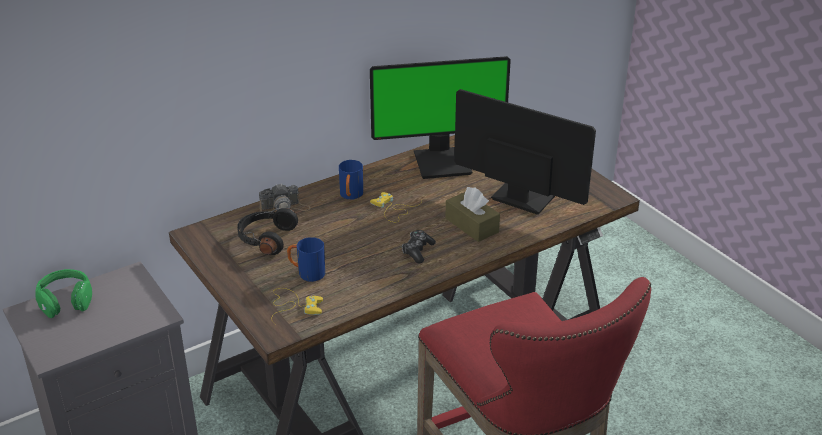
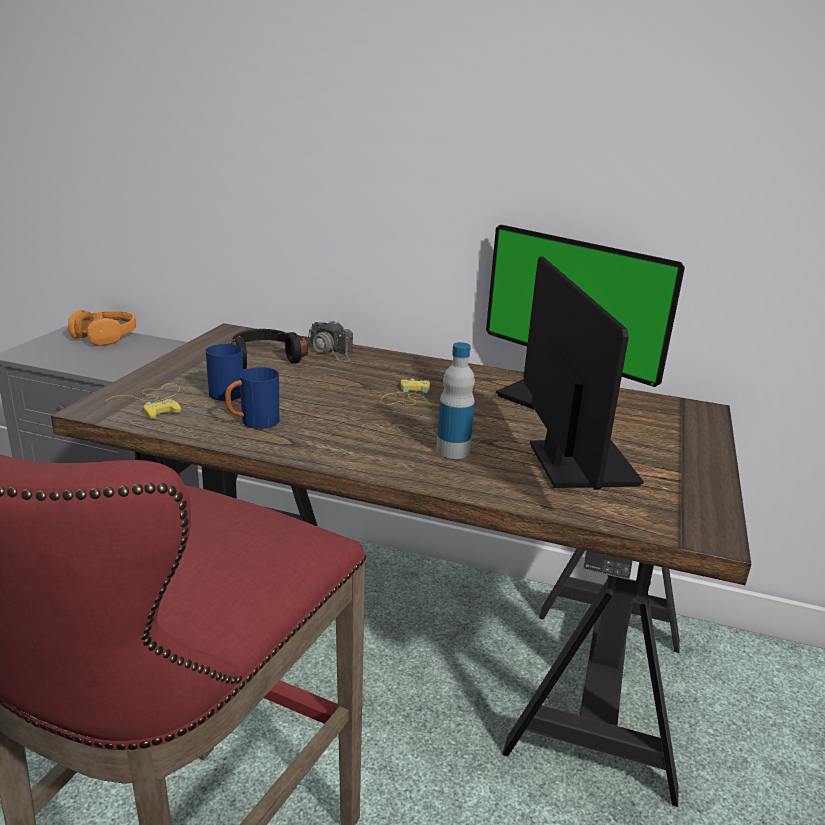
camera: 50 degrees right, 10 degrees down
(65, 300) = (106, 336): green headphones -> orange headphones
(351, 196) = (399, 372): blue mug -> blue mug (253, 423)
(417, 251) = (347, 434): game controller -> none
(472, 225) = (453, 450): brown tissue box -> bottle

